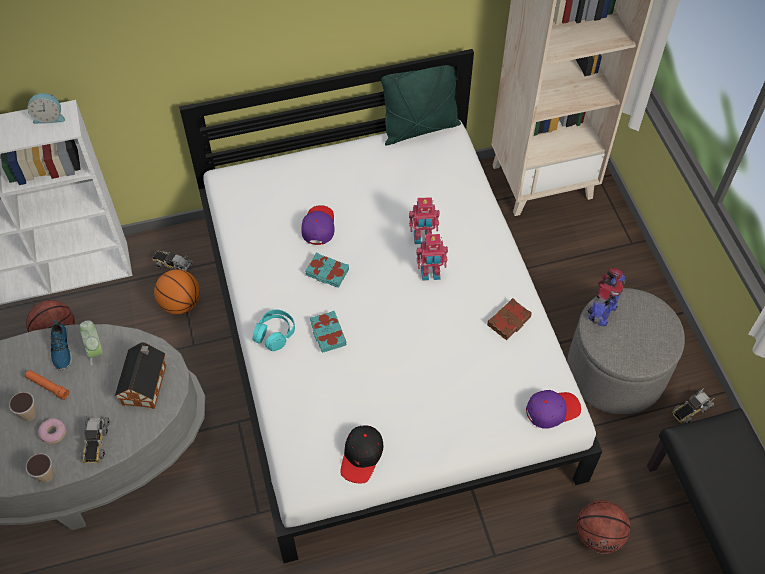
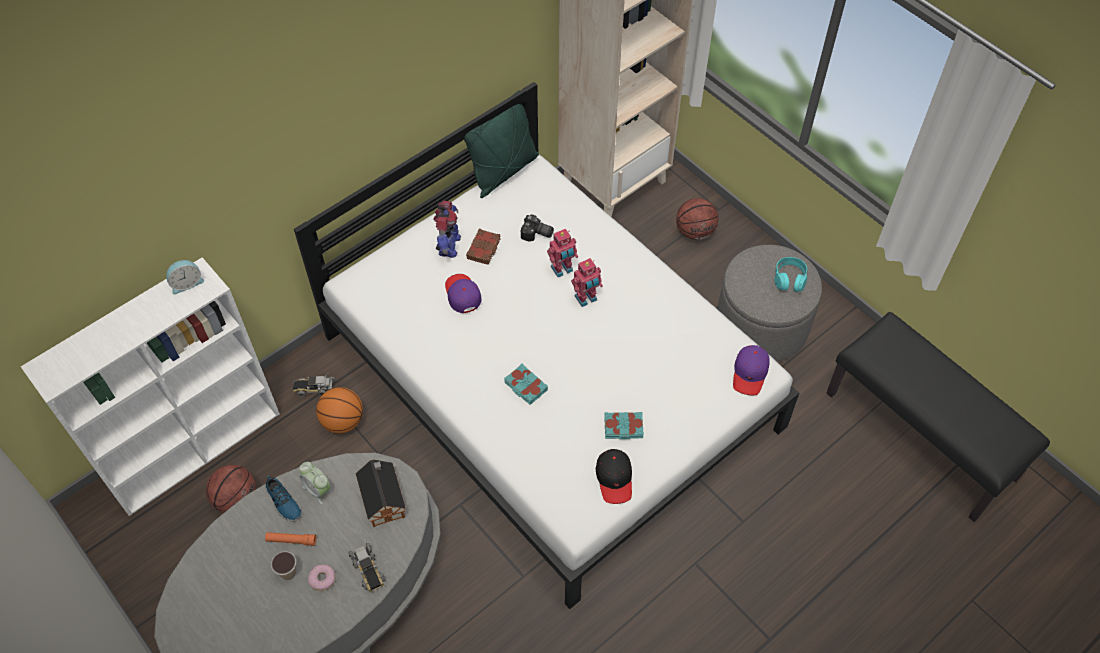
camera: 25 degrees left, 0 degrees up
(46, 476) = (339, 619): cup -> none
(275, 334) = (478, 405): turquoise headphones -> turquoise headphones (789, 279)
(327, 273) = (494, 333): turquoise book -> turquoise book (623, 428)
(417, 197) = (537, 234): none -> camera
(509, 321) = (675, 313): brown book -> brown book (484, 249)
(552, 410) = (750, 373): purple cap -> purple cap turned 150 degrees clockwise
(598, 535) = (818, 467): basketball -> basketball (695, 231)
(601, 312) = (741, 276): toy robot -> toy robot (448, 246)
(691, 409) = (837, 332): toy truck -> none

